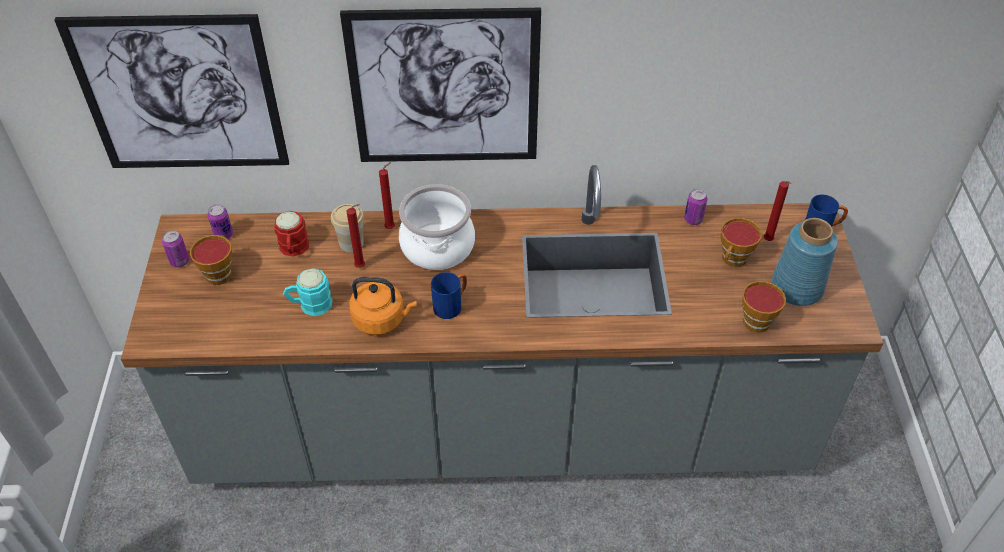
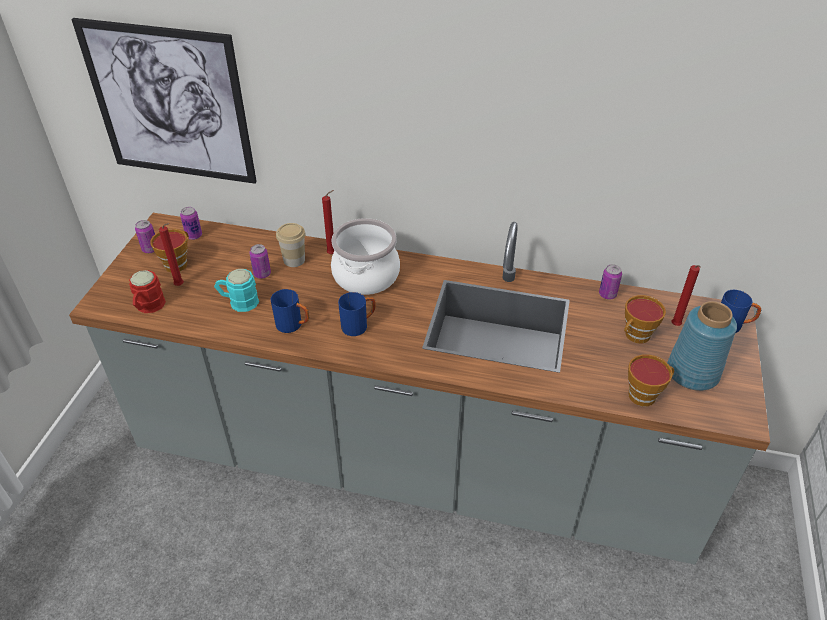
camera: 15 degrees right, 5 degrees down
(293, 249) = (245, 256): red mug -> red mug (148, 307)
(322, 267) = (262, 274): none -> can
(362, 267) = (295, 280): red candle -> red candle (180, 286)
(381, 319) = (293, 325): orange kettle -> blue mug
(445, 88) = (389, 129): picture -> none

